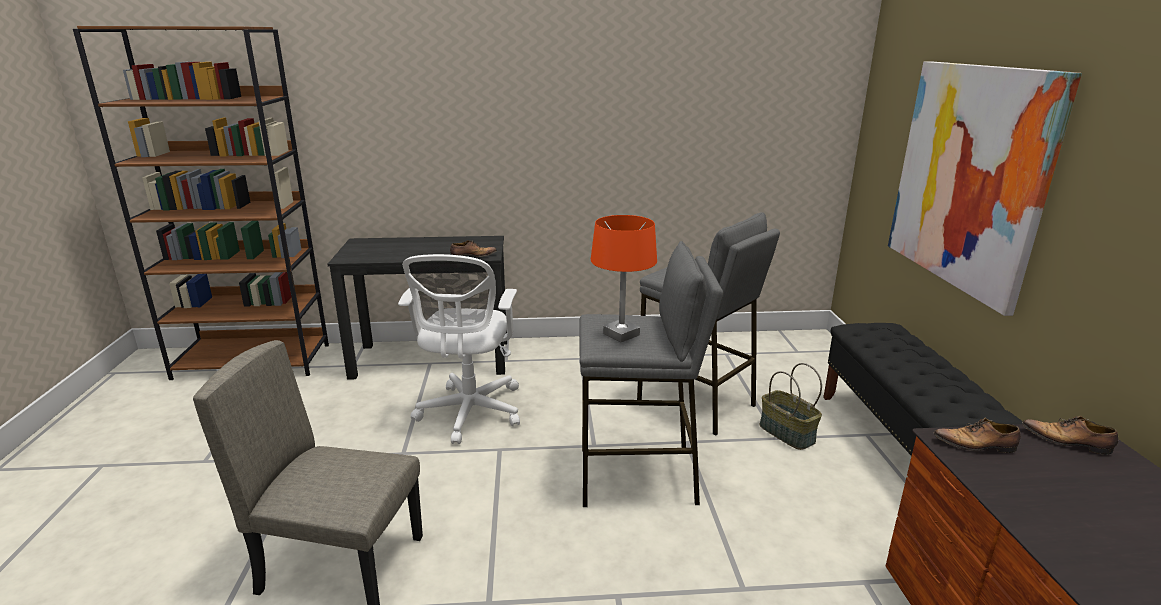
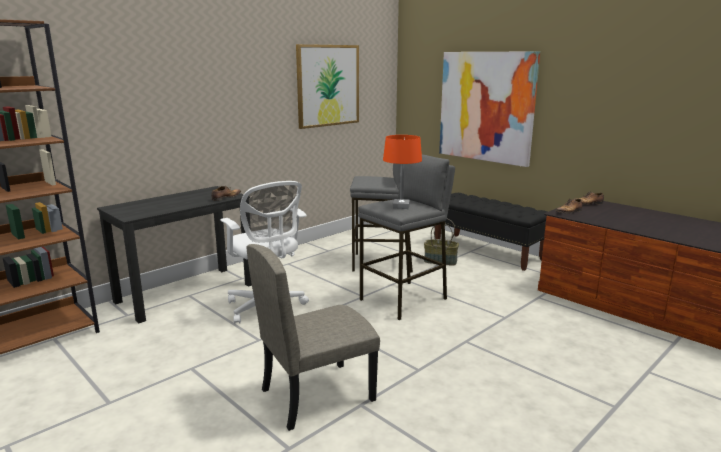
camera: 40 degrees left, 5 degrees down
(707, 110) = (328, 85): none -> picture

